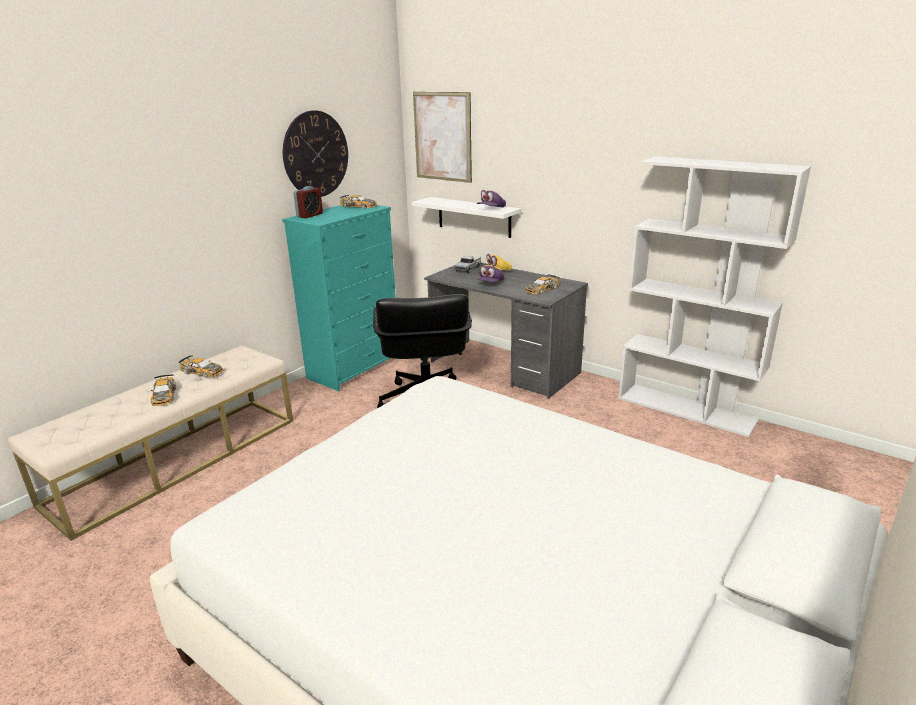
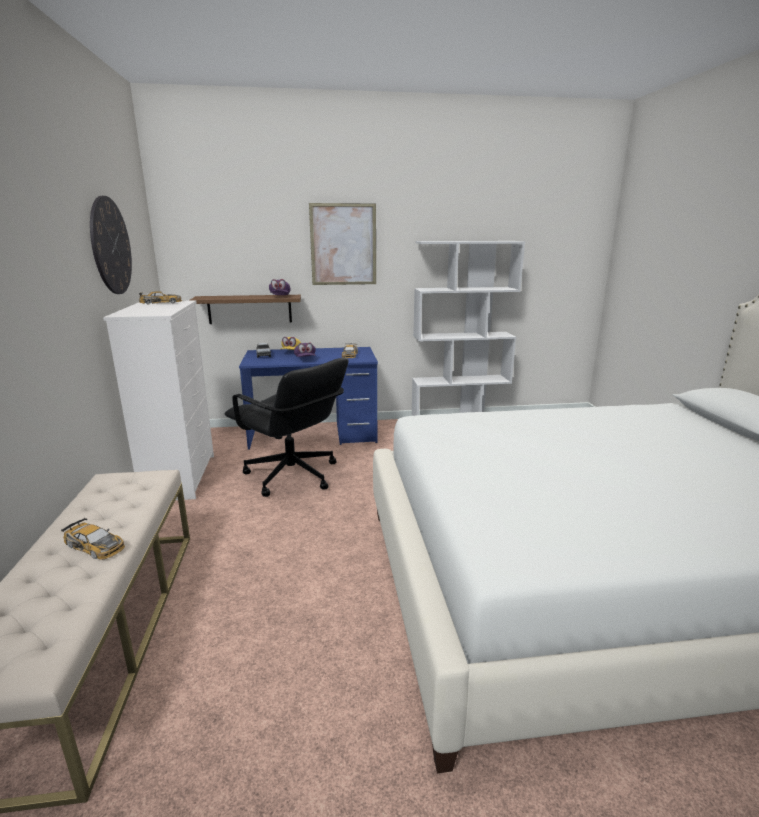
camera: 45 degrees left, 5 degrees down
(202, 371) = (99, 508): toy car -> none
(309, 215) = (129, 312): alarm clock -> none
(355, 368) = (181, 476): turquoise dresser -> white dresser
(442, 137) = (206, 236): picture -> picture (343, 244)
(474, 217) = (250, 309): white shelf -> brown shelf
(504, 368) = (313, 435): grey desk -> blue desk

